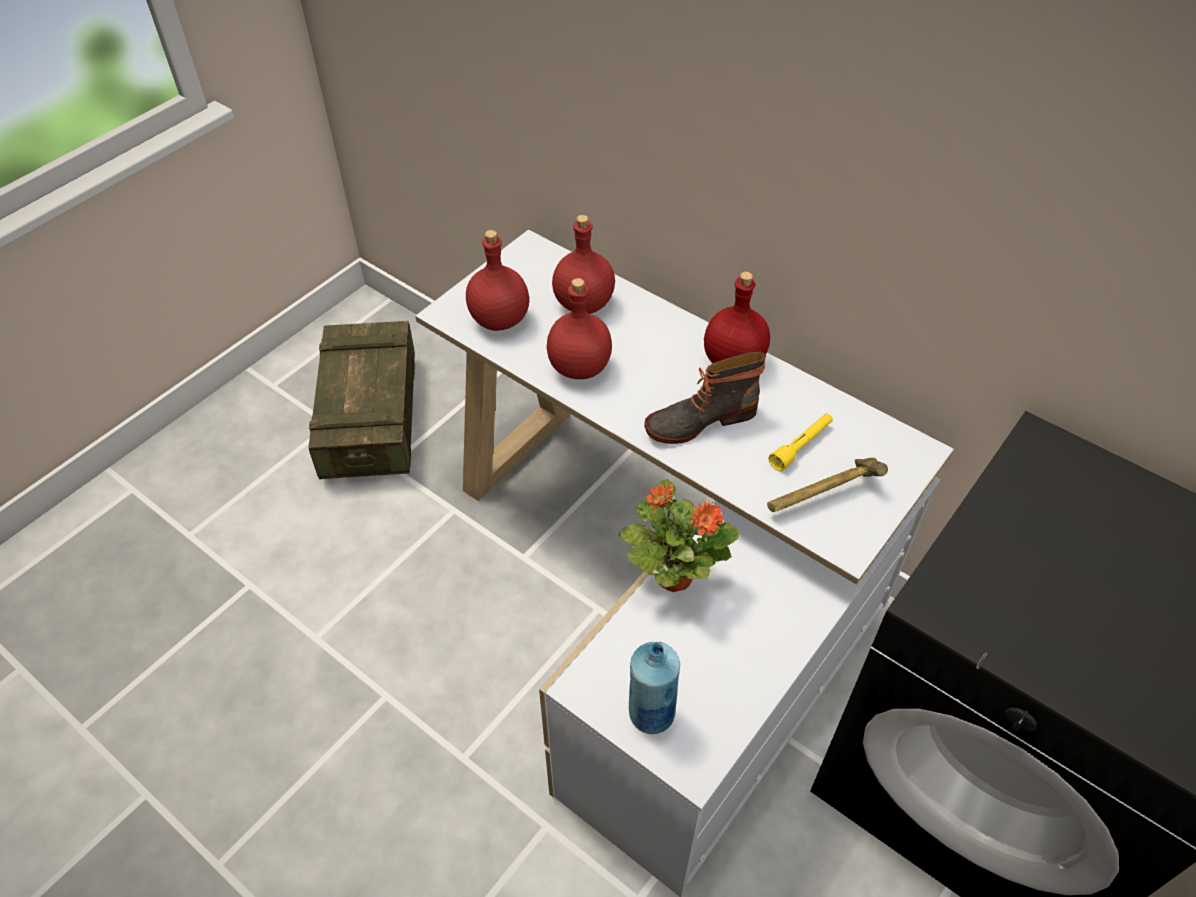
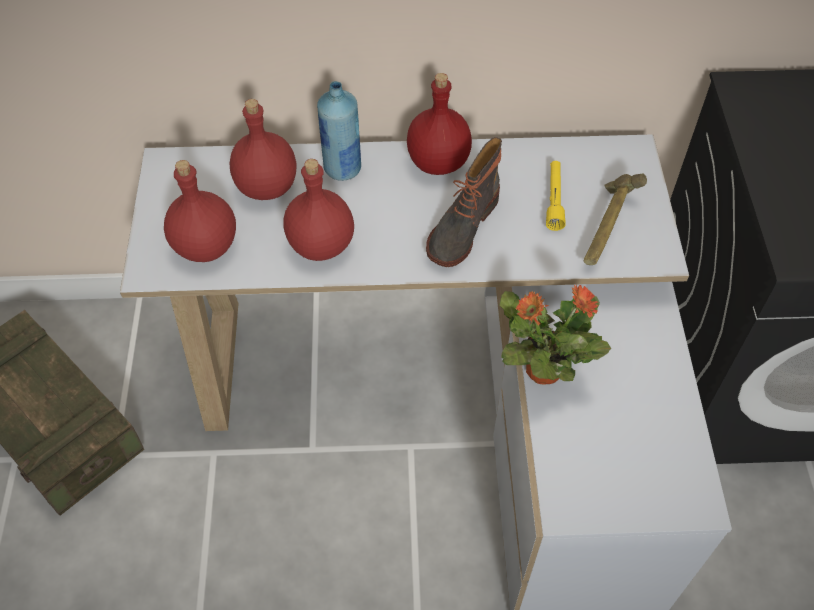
camera: 40 degrees left, 5 degrees up
(651, 714) = (633, 489): blue bottle -> blue bottle (342, 169)

